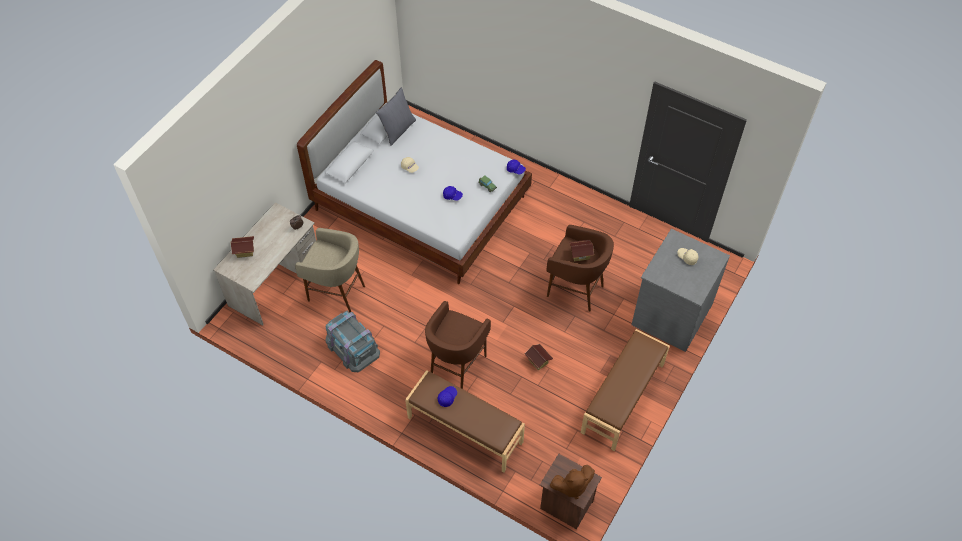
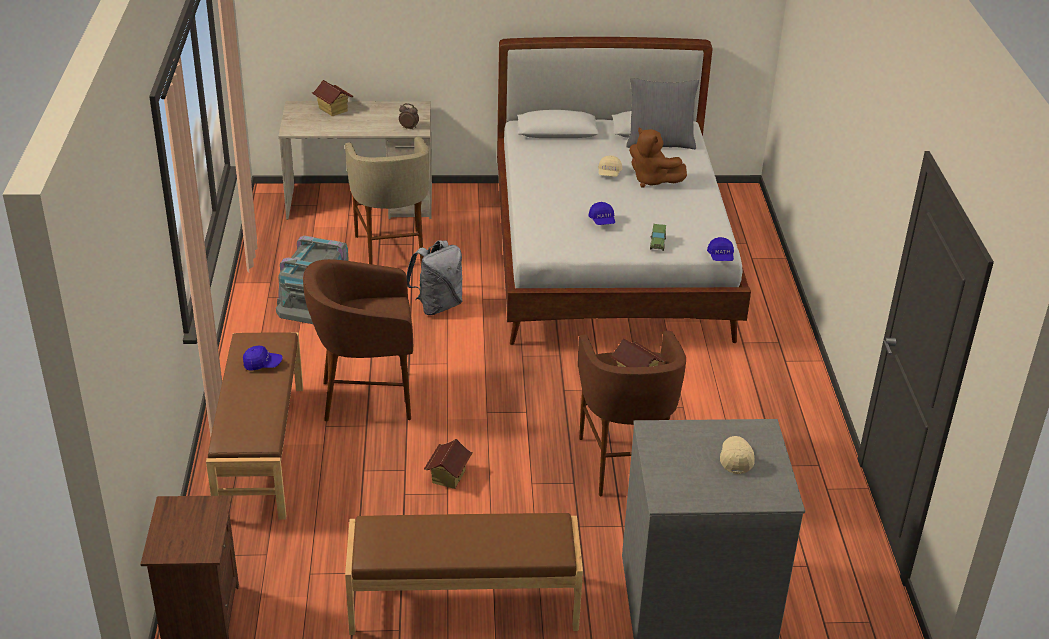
camera: 55 degrees right, 20 degrees down
(402, 297) = (437, 305): none -> grey backpack
(572, 486) = (176, 533): brown plush toy -> brown plush toy (652, 180)

